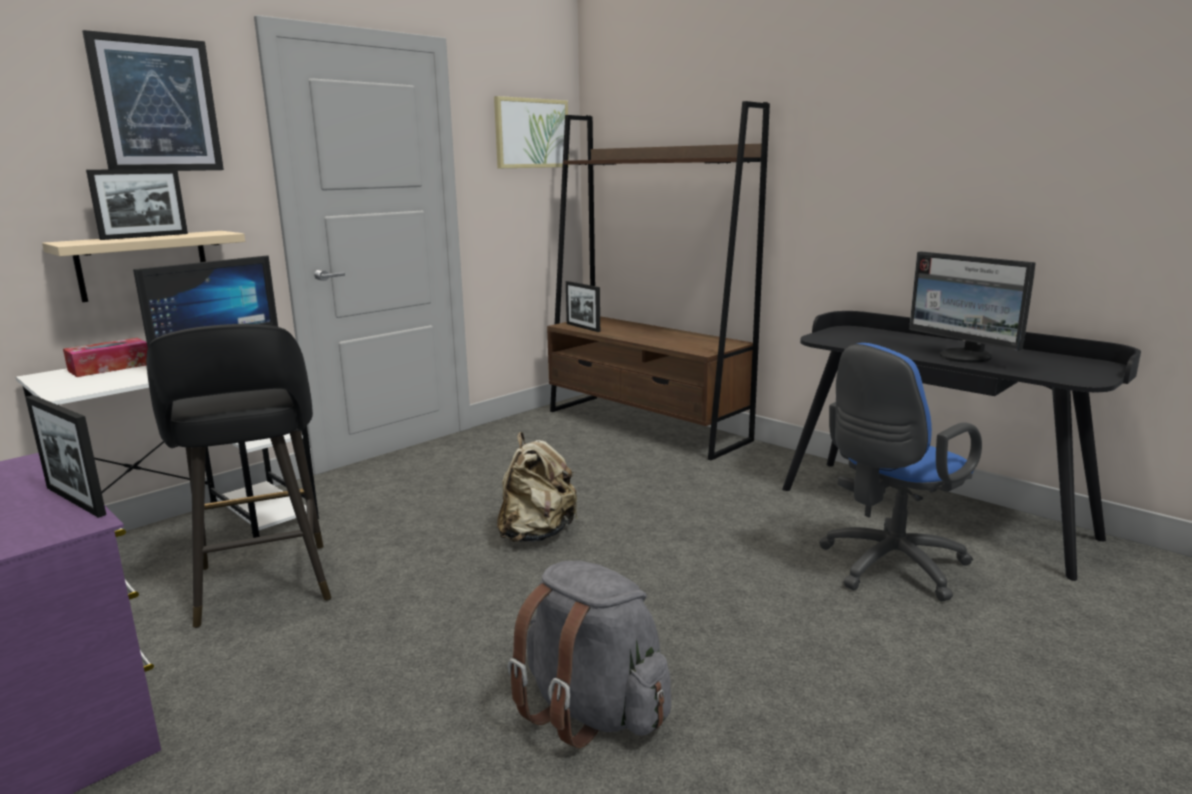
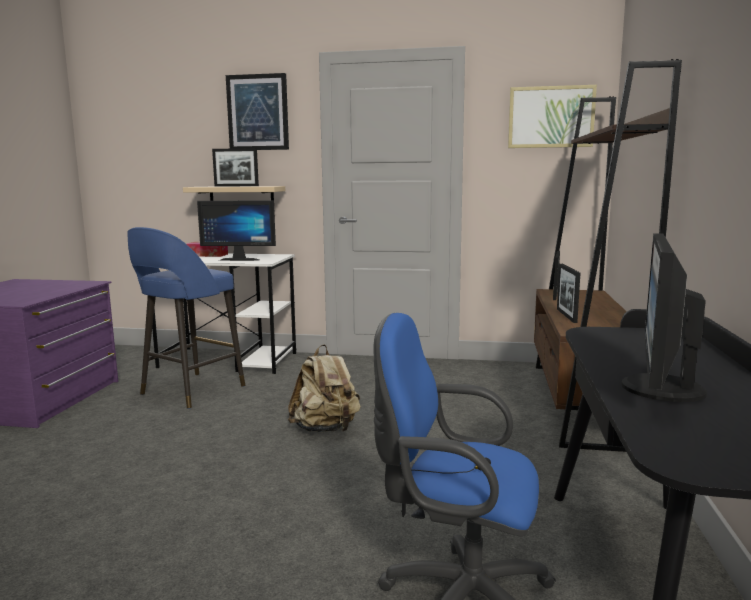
camera: 55 degrees right, 5 degrees down
(75, 501) = (47, 296): picture frame -> picture frame (566, 315)
(263, 586) = (190, 391): black stool -> blue stool
(591, 710) = (112, 519): grey backpack -> none

